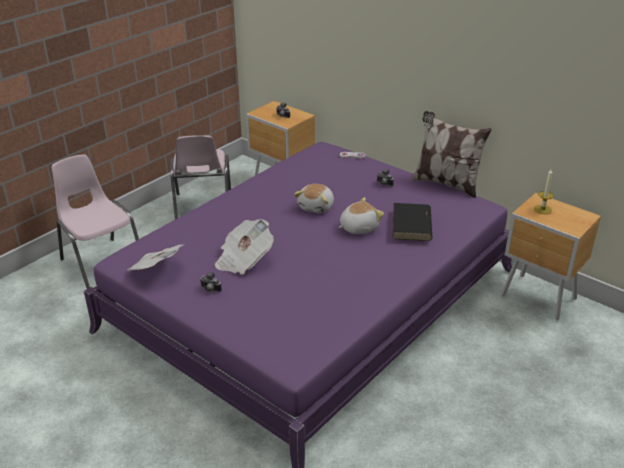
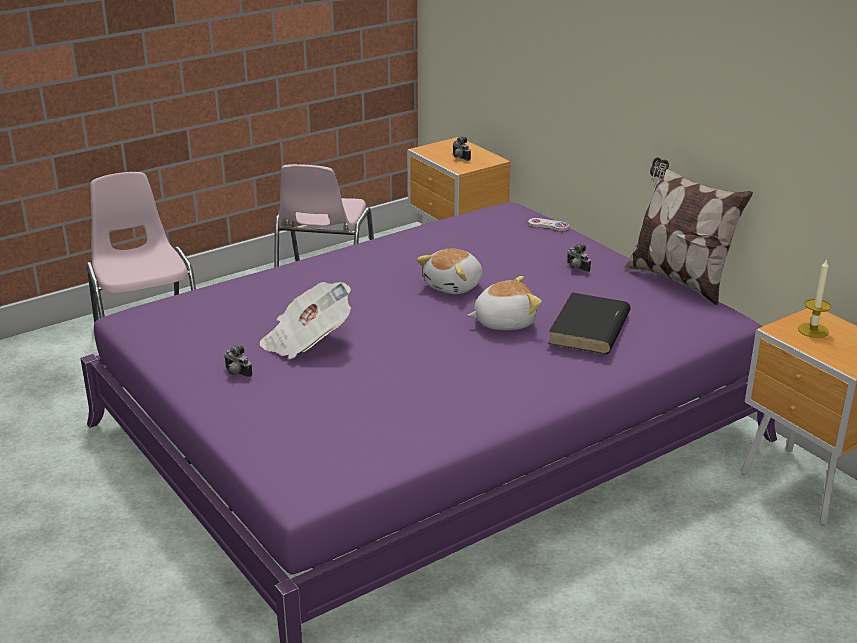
camera: 15 degrees right, 5 degrees down
(157, 270) = (176, 337): newspaper -> none

